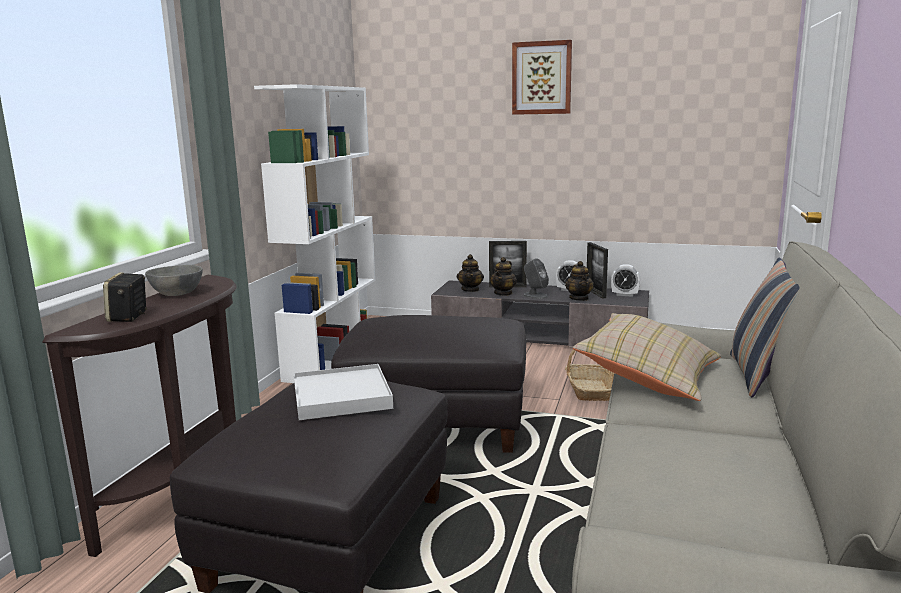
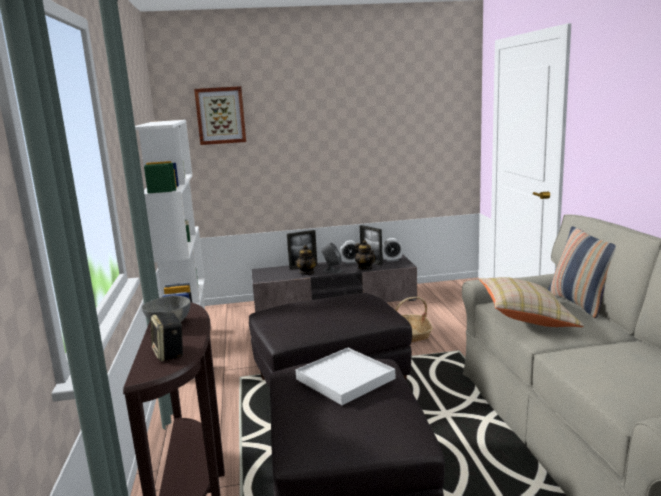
camera: 25 degrees left, 0 degrees up
(470, 290) = (278, 274): teapot -> none
(541, 78) = (314, 105): picture -> picture (220, 115)

